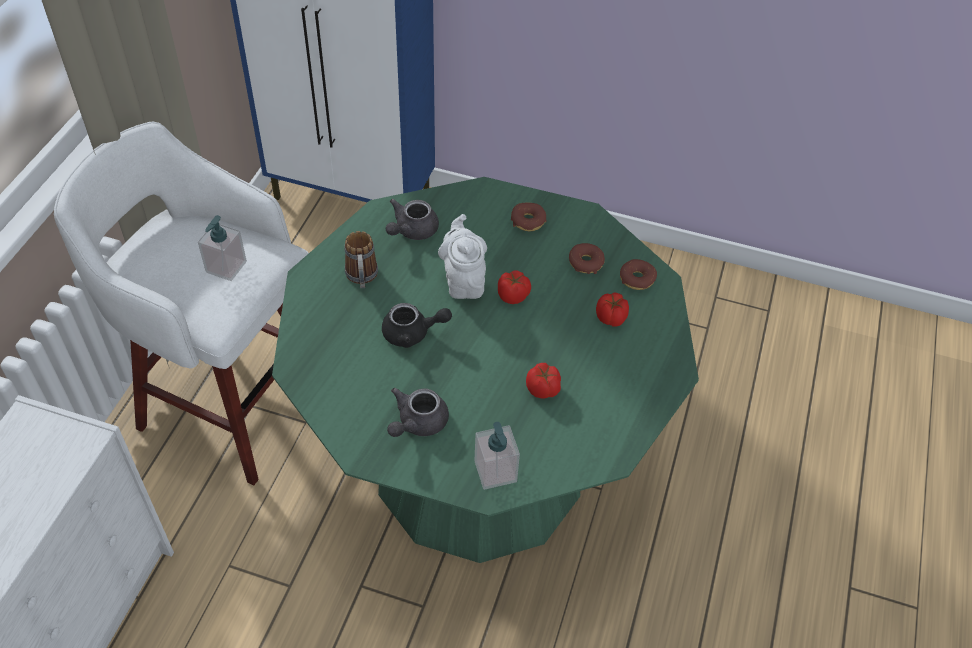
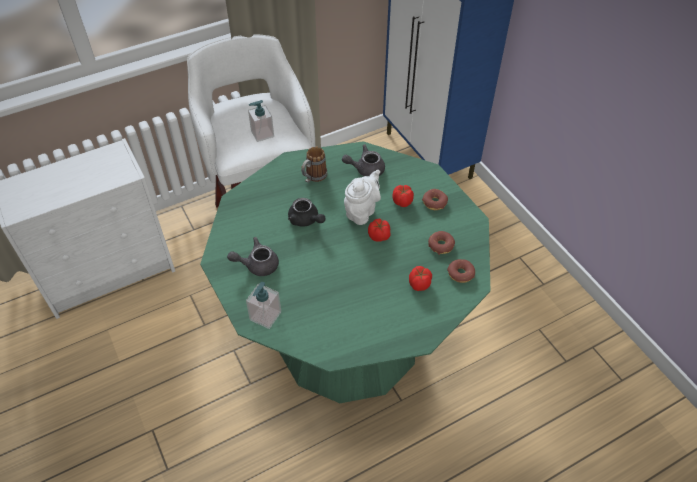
camera: 45 degrees right, 0 degrees up
(543, 389) = (337, 294): tomato -> tomato (402, 202)

